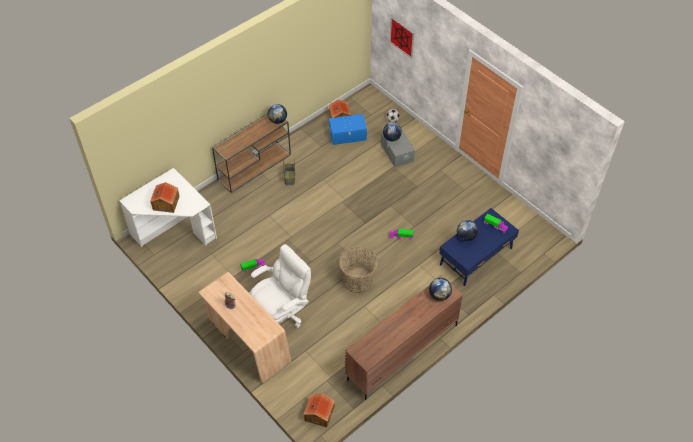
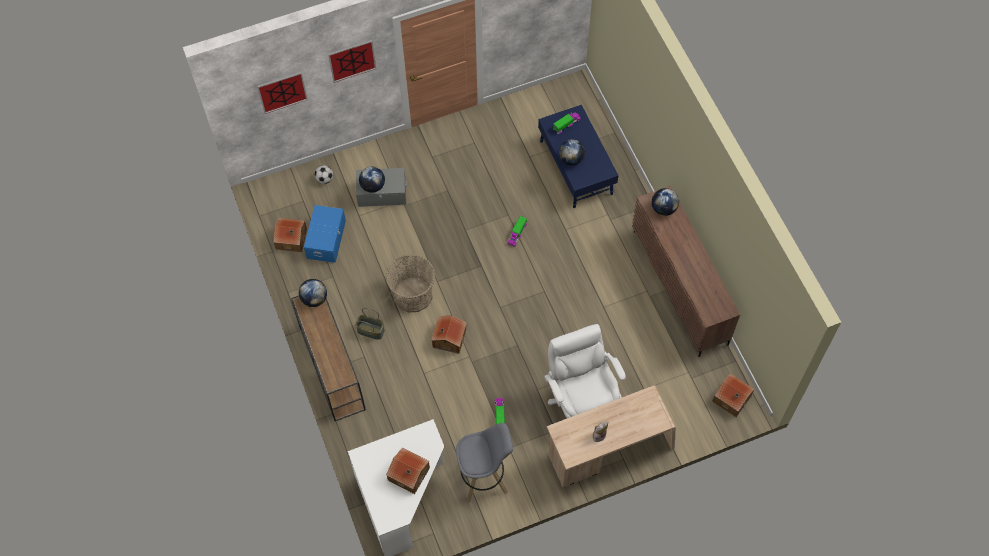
camera: 70 degrees left, 10 degrees up
(202, 271) = (484, 478): none -> grey stool
(300, 221) = (448, 338): none -> toy house
(358, 280) = (564, 301): basket -> basket (413, 294)
(440, 56) = (352, 60): none -> picture

